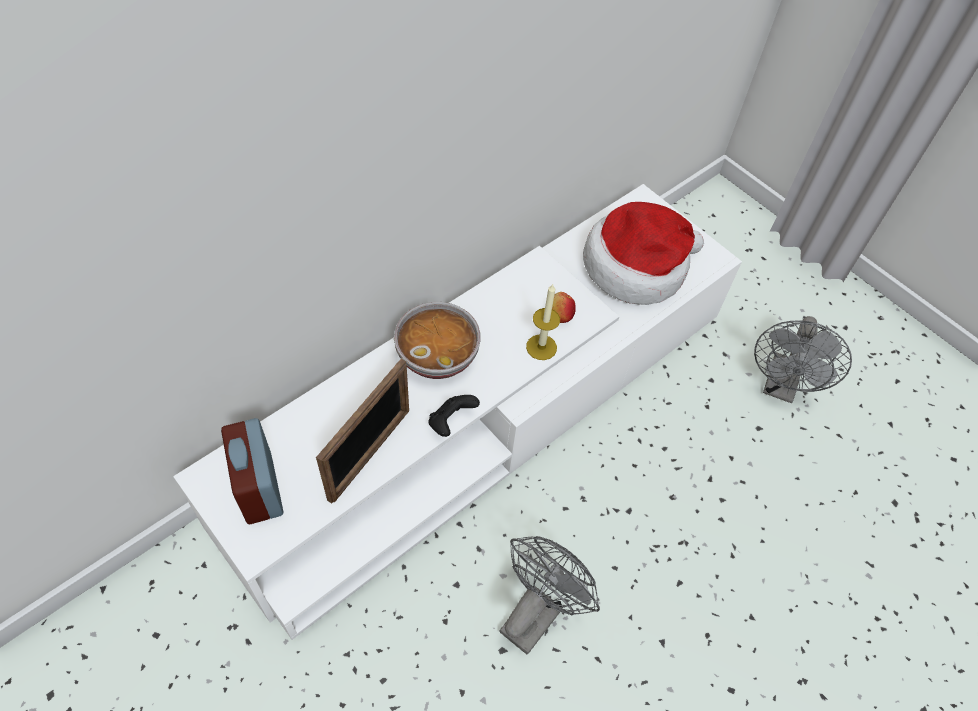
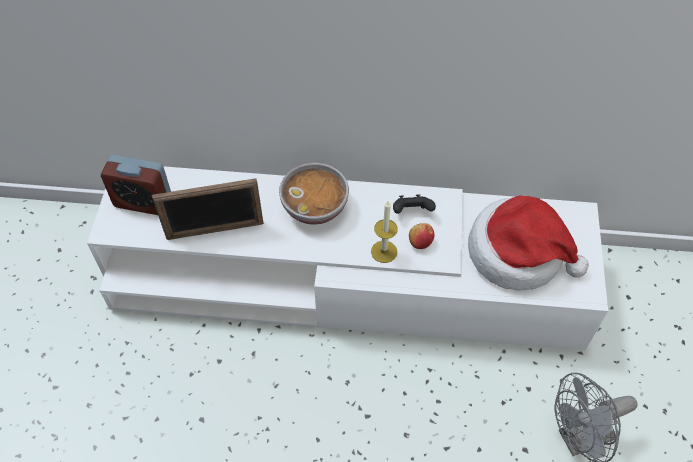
camera: 50 degrees right, 0 degrees up
(259, 488) = (143, 202): alarm clock -> alarm clock turned 105 degrees counterclockwise
(451, 422) = (277, 250): black game controller -> black game controller (412, 212)
(536, 611) = (243, 418): grey fan -> none

